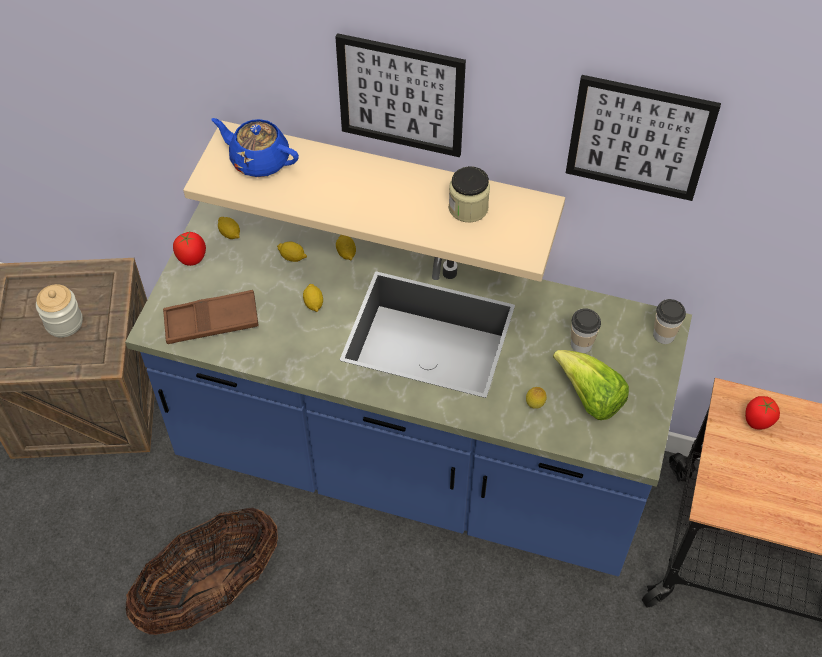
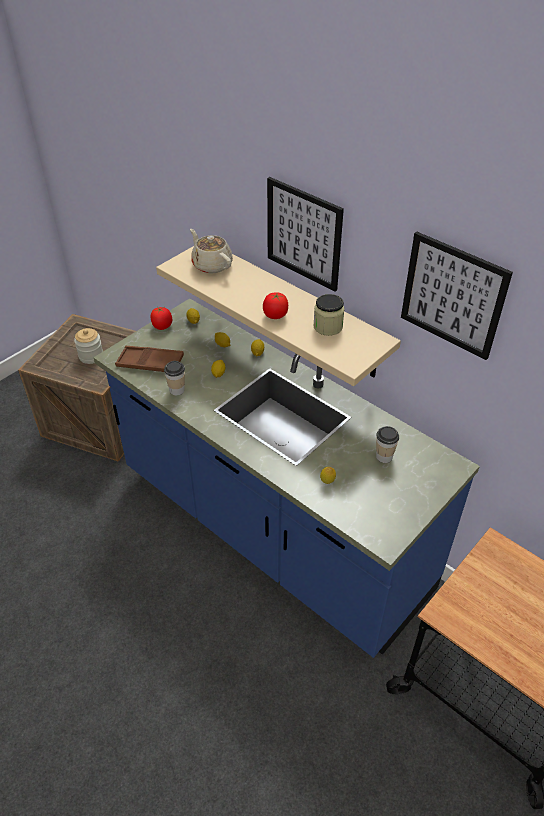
camera: 25 degrees right, 10 degrees down
(211, 591) = (104, 556): basket -> none
(259, 160) = (211, 265): blue teapot -> beige teapot
(589, 397) = (370, 491): lettuce -> none
(663, 335) = (449, 471): cup -> cup (177, 390)
(757, 421) = (509, 568): tomato -> tomato (275, 315)

